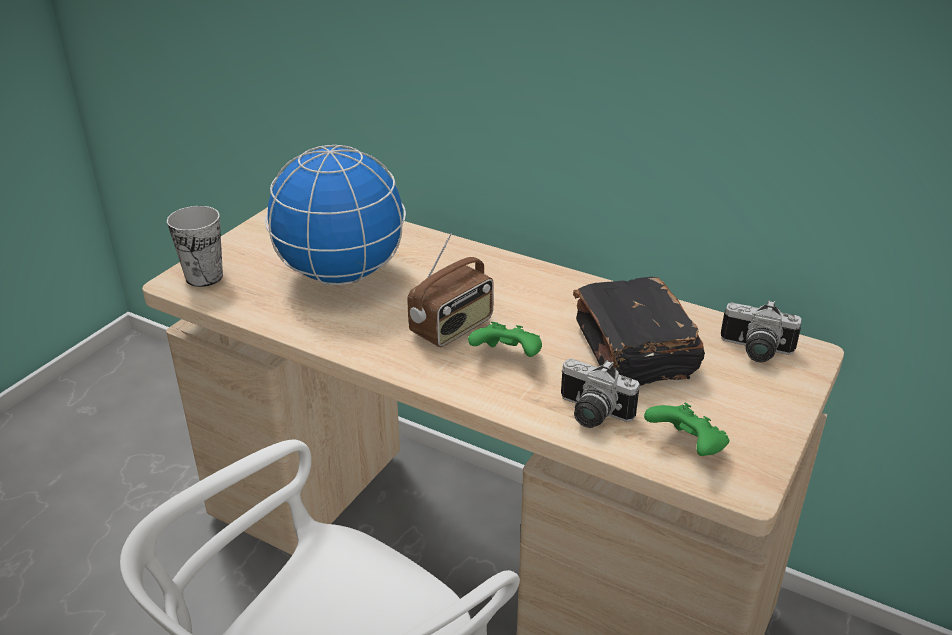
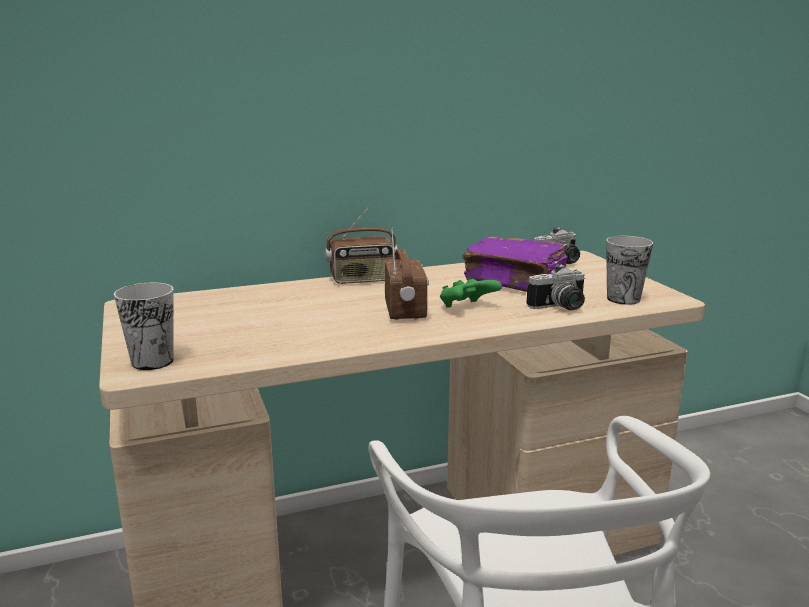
camera: 50 degrees left, 15 degrees down
(341, 275) = (268, 320): globe -> none
(503, 265) = (362, 280): none -> radio
(633, 351) = (515, 282): black book -> purple book
(687, 447) = (623, 299): green game controller -> cup

